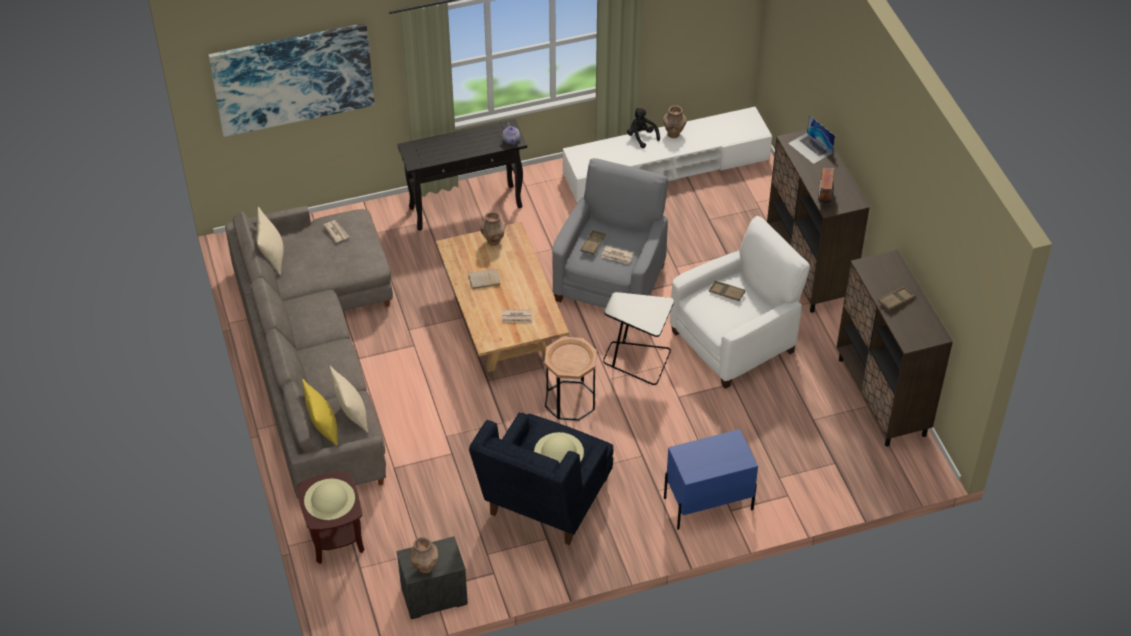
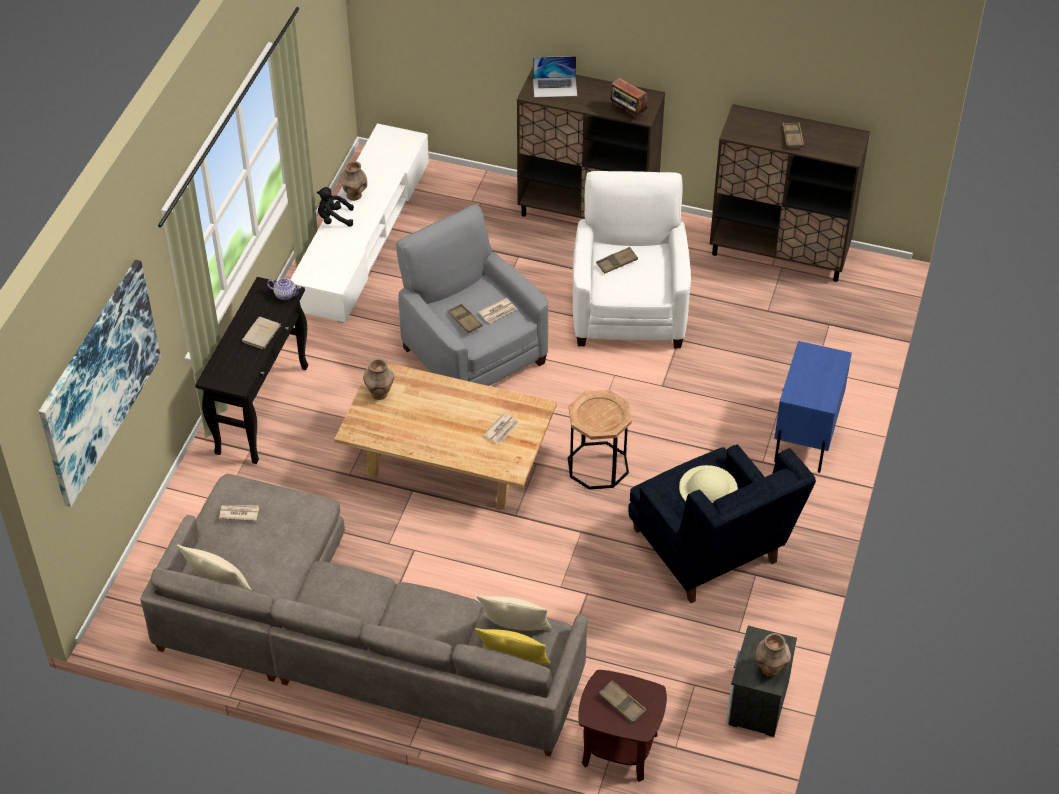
camera: 55 degrees left, 0 degrees up
(329, 499) = (622, 704): beige hat -> brown tray
(483, 280) = (426, 429): beige book -> beige book (261, 335)
(637, 360) = (591, 390): black side table -> none

